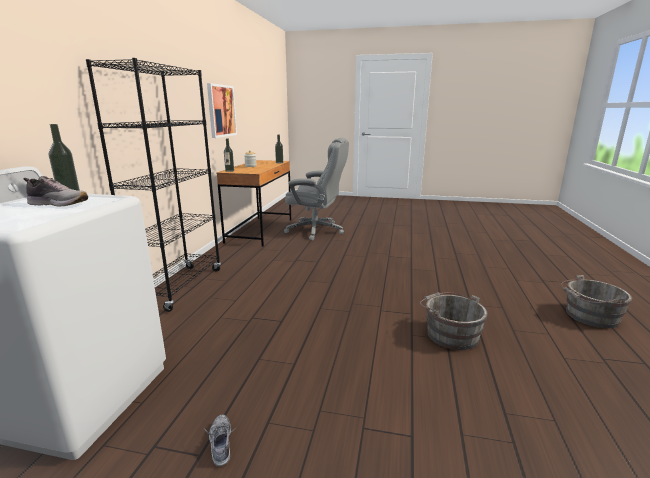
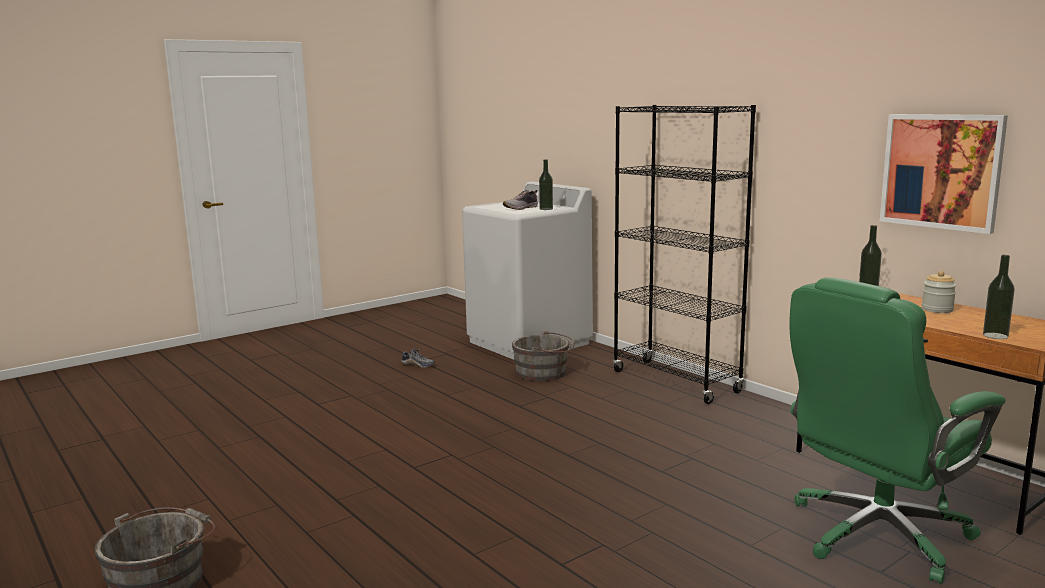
camera: 130 degrees right, 5 degrees down
(316, 230) = (876, 535): grey office chair -> green office chair
(449, 334) = (348, 467): grey bucket -> grey bucket (544, 373)

